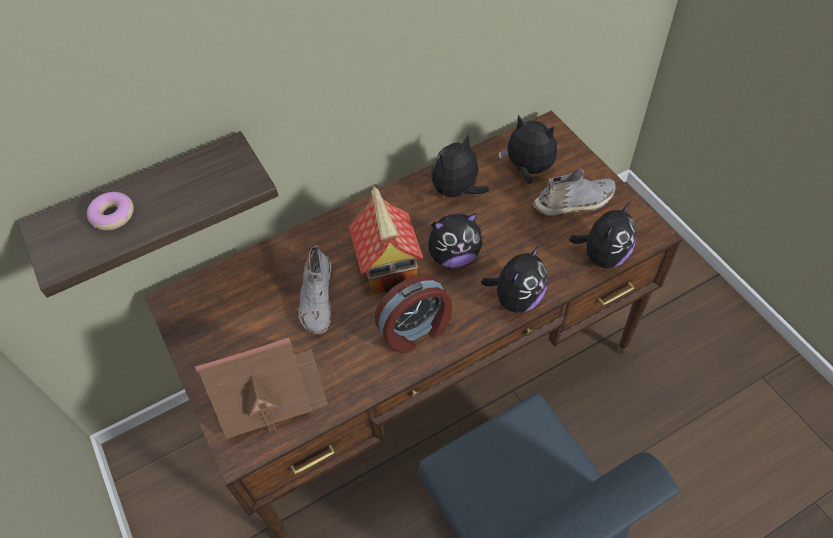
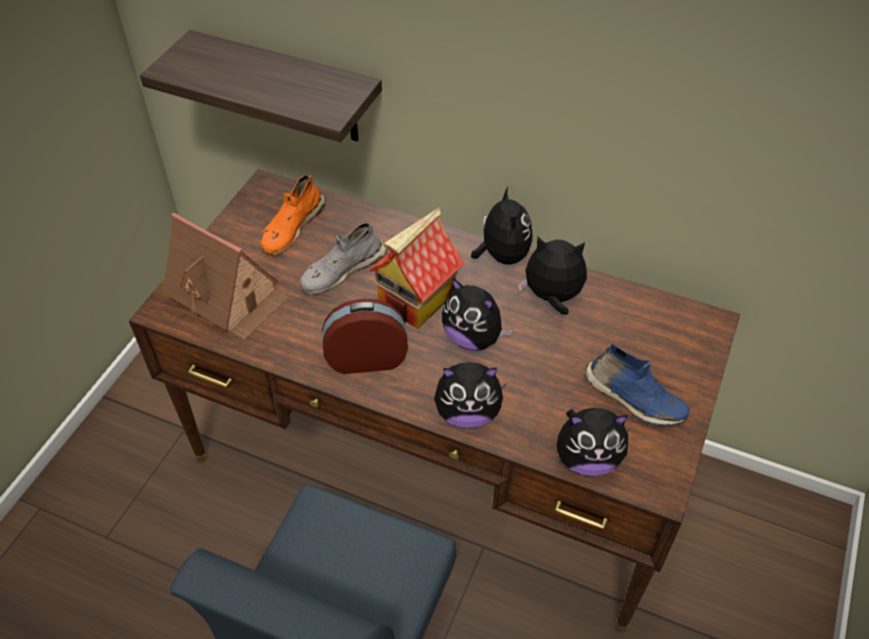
camera: 50 degrees right, 5 degrees down
(113, 215) = (233, 67): donut -> none
(238, 306) = (292, 227): none -> orange shoe
(416, 330) = (366, 357): alarm clock -> alarm clock turned 150 degrees clockwise
(528, 169) = (637, 337): plush toy -> plush toy (502, 256)
(575, 203) = (633, 399): grey shoe -> blue shoe

